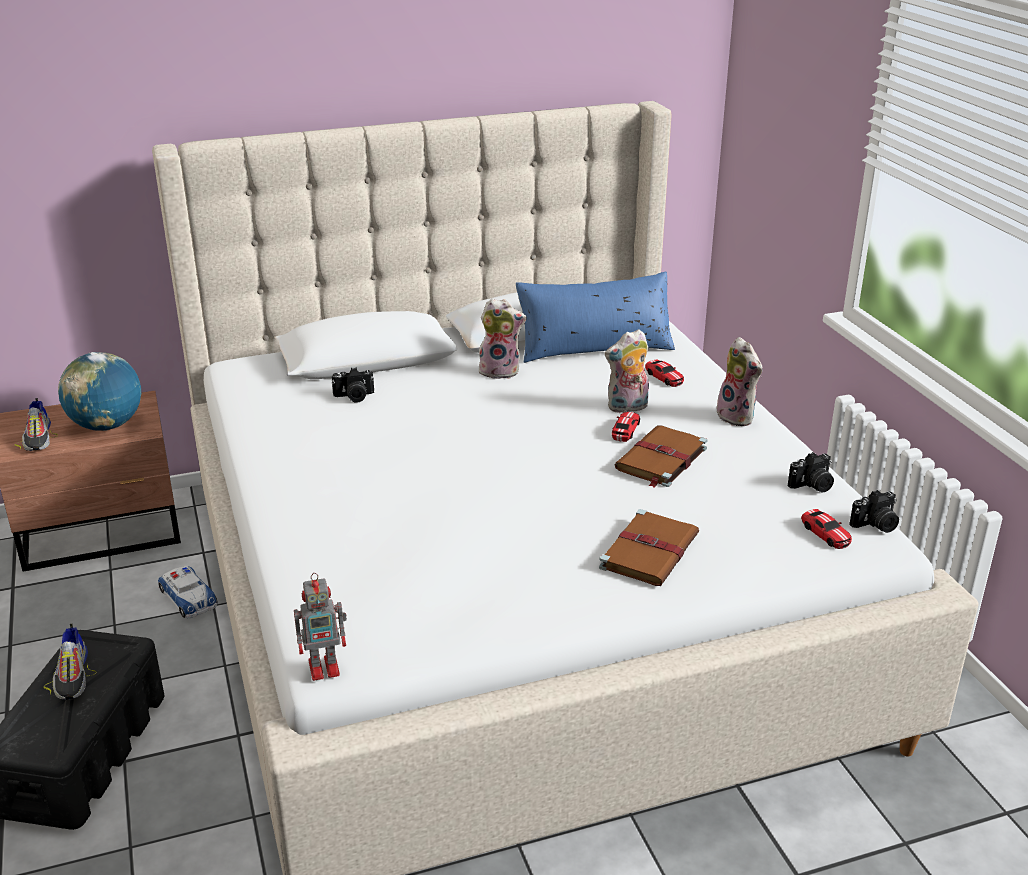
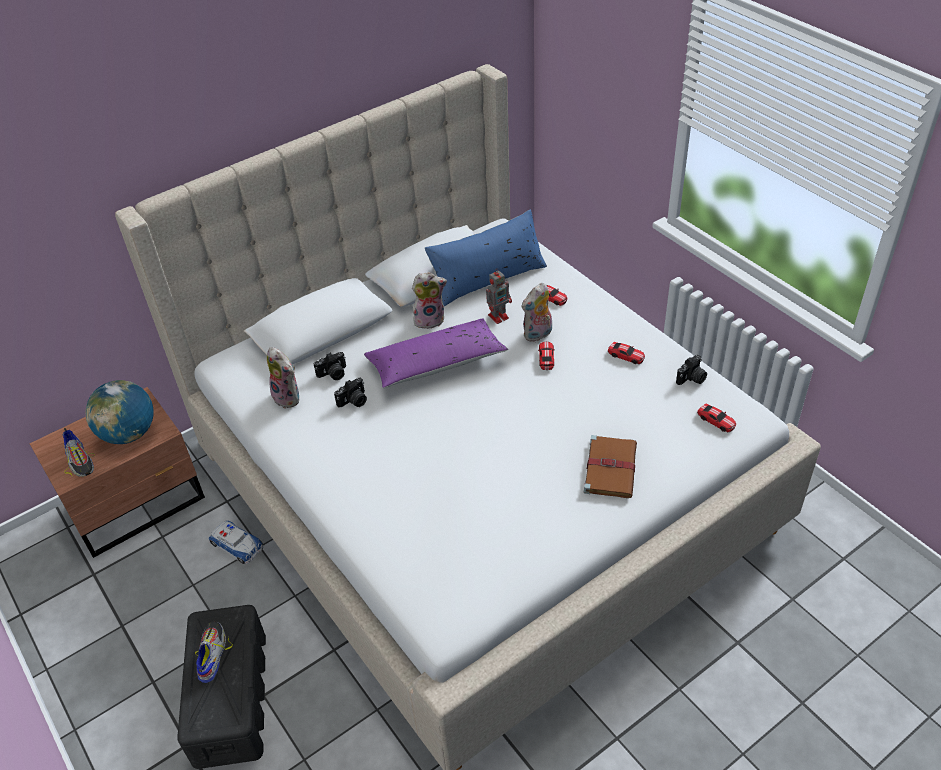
camera: 15 degrees left, 15 degrees up
(73, 675) = (211, 653): shoe -> shoe turned 150 degrees counterclockwise
(326, 667) = (443, 631): toy robot -> toy robot (499, 316)
(483, 410) = (436, 363): none -> purple pillow
(660, 460) = (582, 380): brown book -> none
(733, 447) = (626, 355): none -> toy car
(738, 417) = (618, 325): plush toy -> plush toy (289, 397)
(875, 525) = (744, 404): camera -> camera (354, 401)

